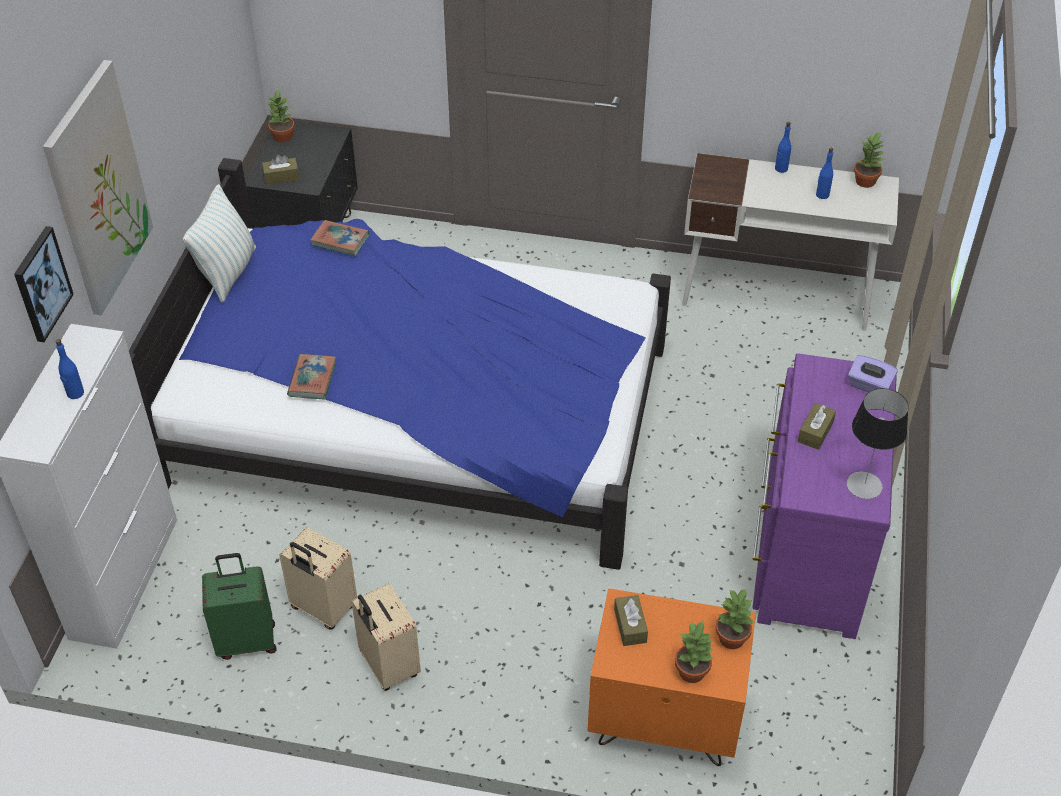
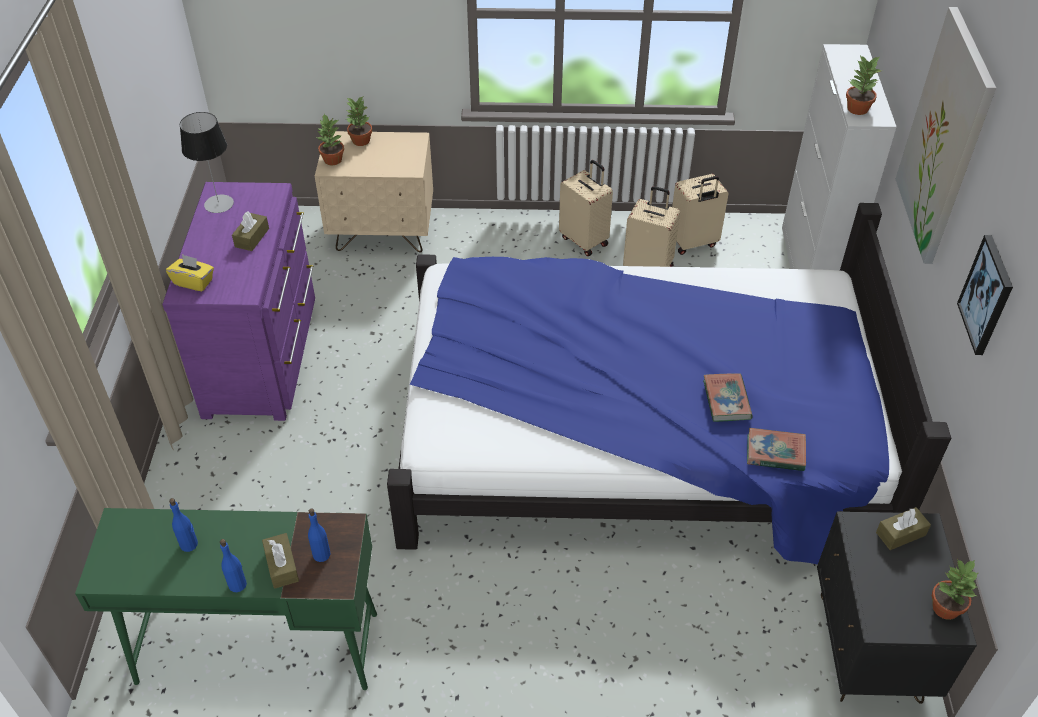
camera: 170 degrees right, 0 degrees up
(41, 284) = (913, 68): picture -> picture (987, 295)
(75, 393) = (844, 82): blue bottle -> blue bottle (321, 554)
(228, 273) = (872, 400): pillow -> none
(247, 640) = (693, 243): green suitcase -> beige suitcase
(312, 379) = (719, 301): book -> book (726, 400)
(630, 626) = (404, 158): brown tissue box -> brown tissue box (282, 566)
(663, 721) = (383, 233): orange nightstand -> beige nightstand
(777, 295) = (256, 647): white desk -> green desk
(866, 181) = (123, 577): potted plant -> potted plant (856, 109)
(869, 385) = (194, 282): purple tissue box -> yellow tissue box

